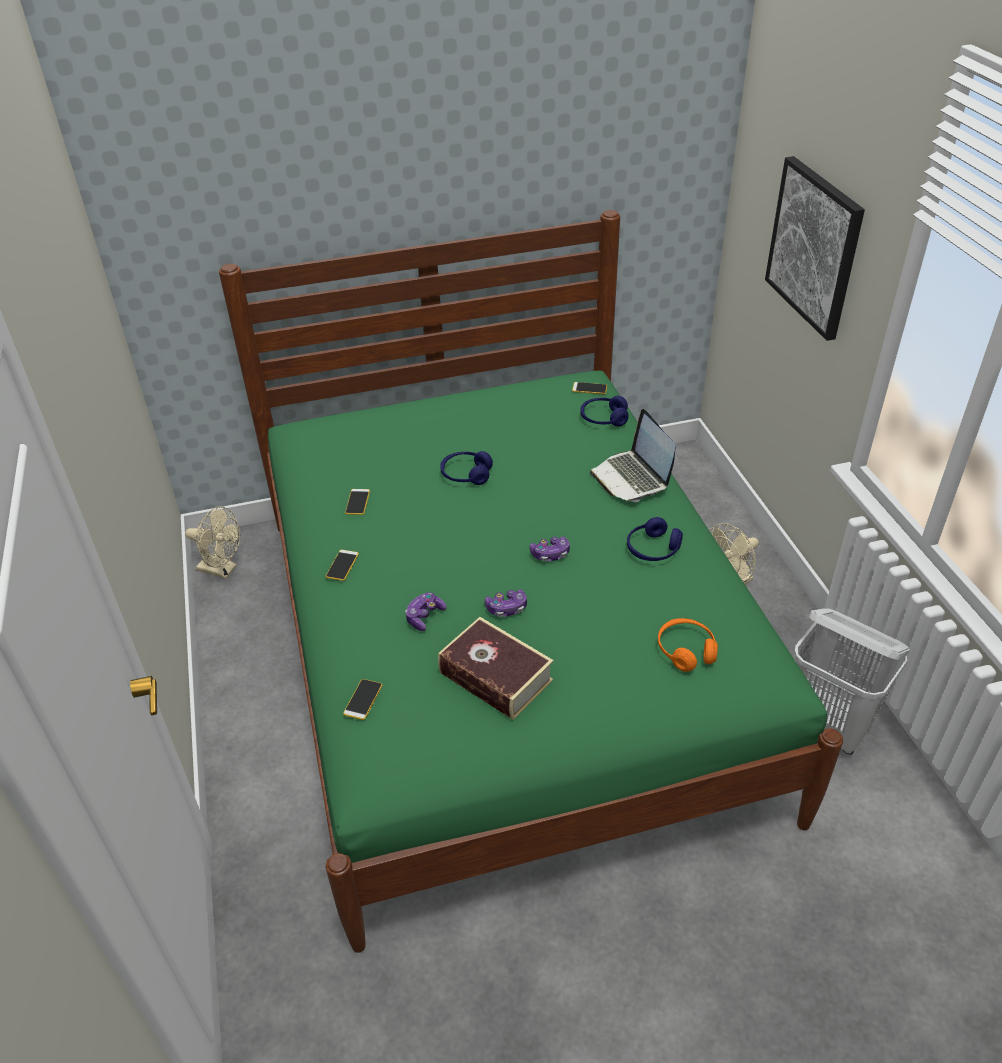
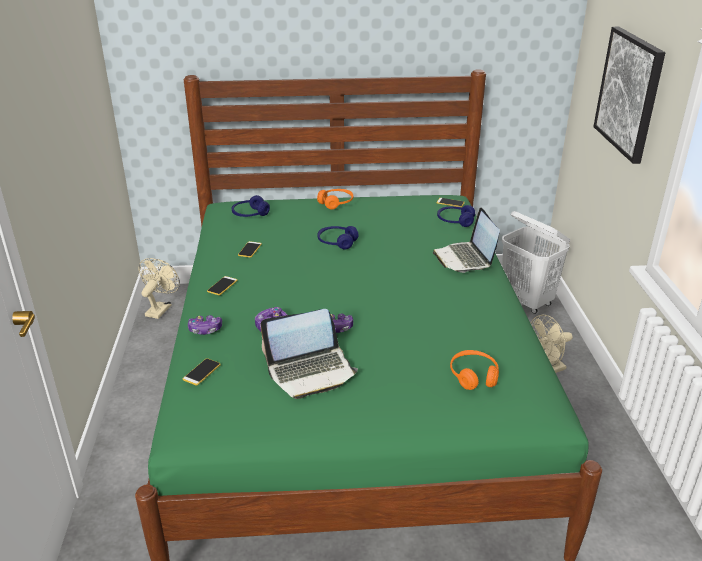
camera: 10 degrees right, 10 degrees down
(222, 569) = (160, 308): beige fan -> beige fan turned 105 degrees counterclockwise
(444, 409) = (336, 203): none -> orange headphones
(495, 677) = (311, 371): book -> laptop
(550, 554) = (383, 298): game controller -> game controller (205, 330)
(653, 549) = (467, 305): blue headphones -> blue headphones (250, 214)
(829, 727) = (609, 486): white laundry basket -> white laundry basket (527, 302)

